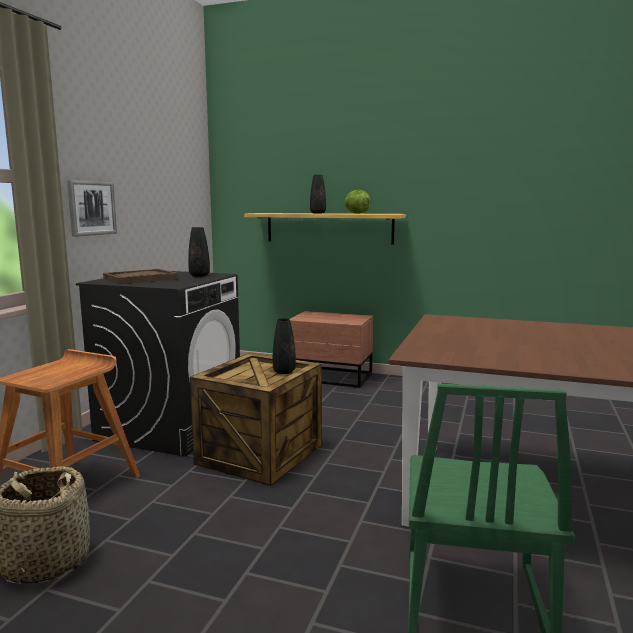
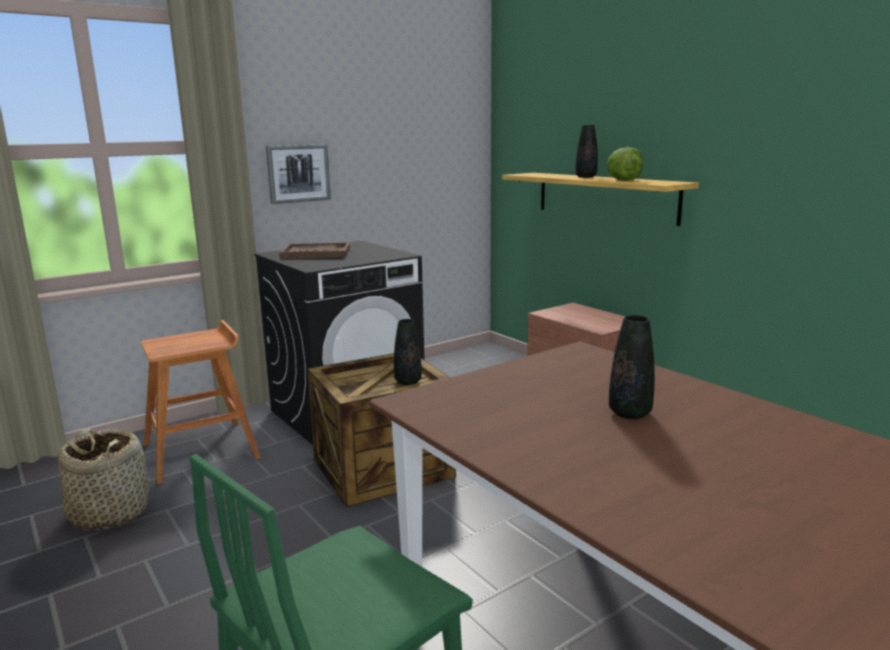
camera: 35 degrees right, 5 degrees up
(199, 275) = (376, 254): black vase -> black vase (629, 413)

